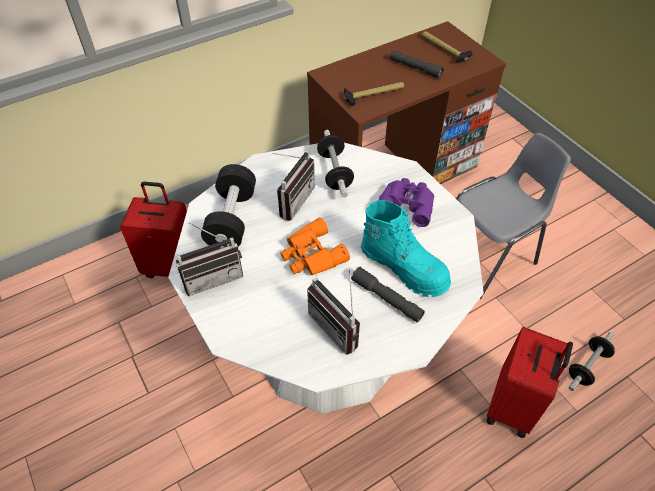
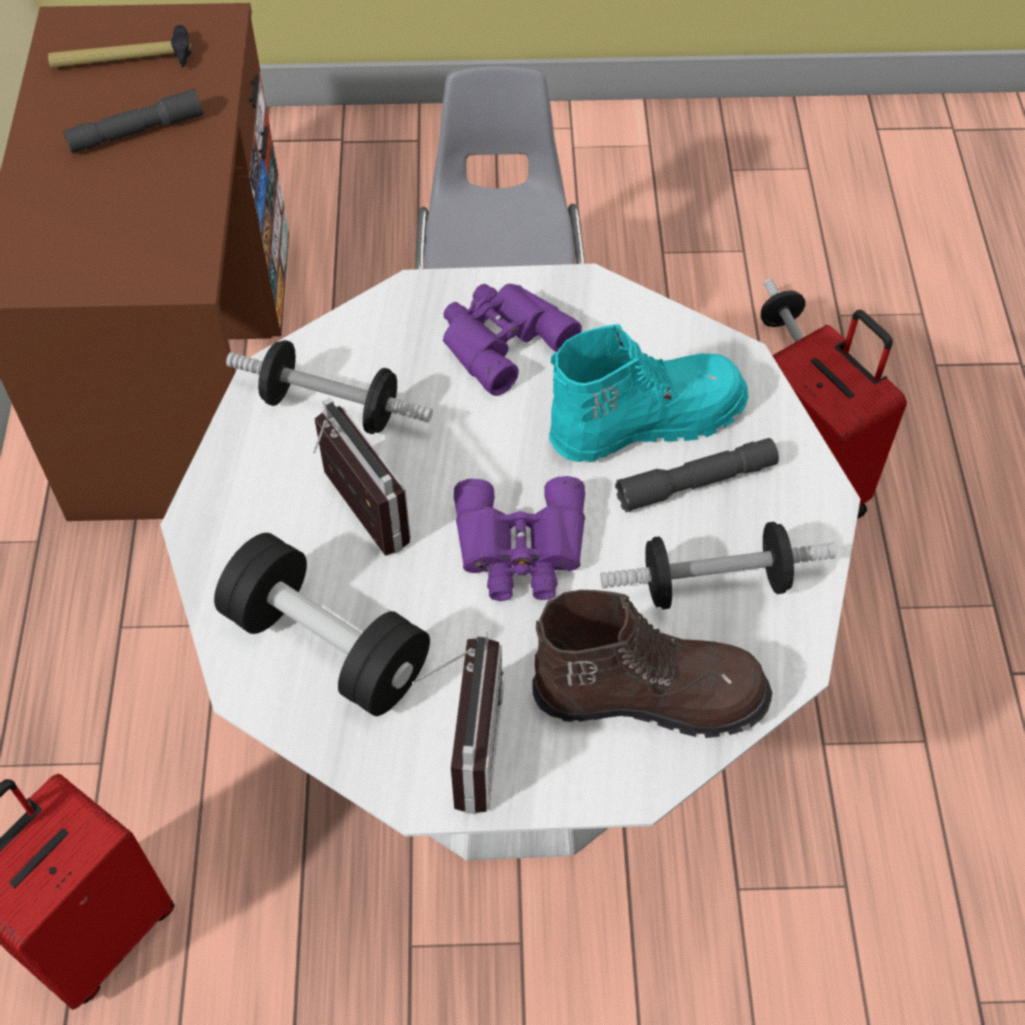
camera: 60 degrees left, 5 degrees up
(270, 326) = (649, 694): none -> brown boot
(311, 255) = (521, 550): orange binoculars -> purple binoculars
(339, 327) = (714, 584): radio -> dumbbell
(373, 94) = (152, 236): hammer -> none

